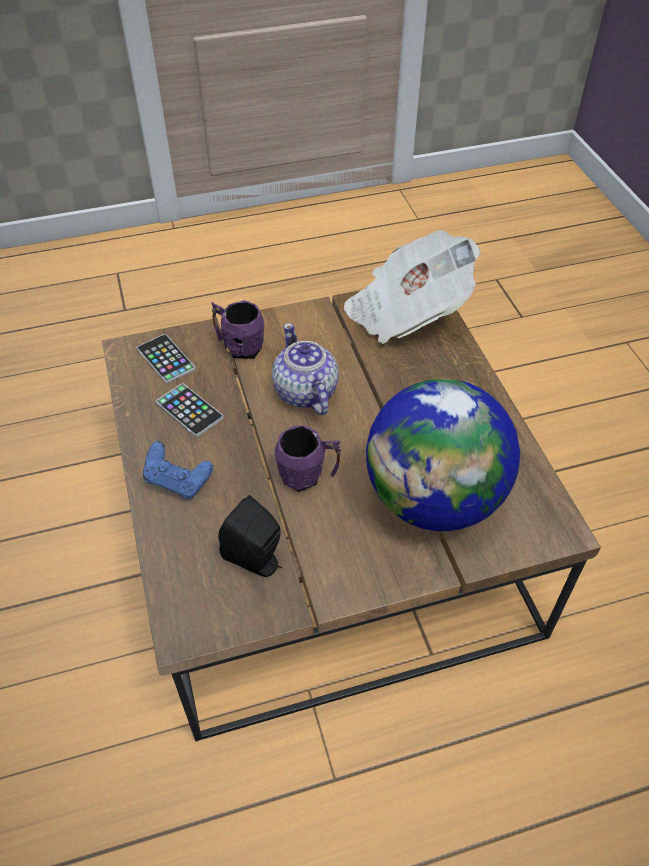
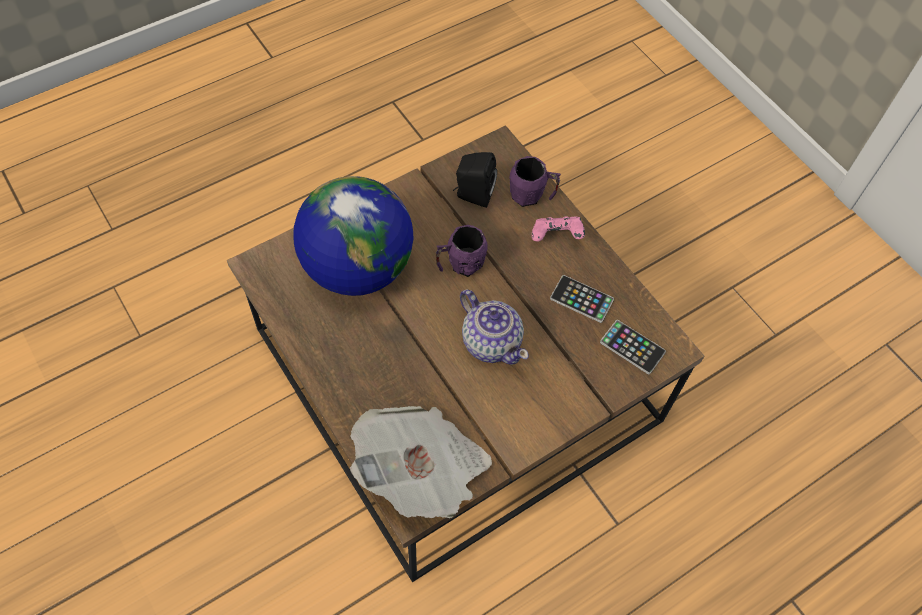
camera: 160 degrees right, 10 degrees up
(178, 481) = (556, 237): blue game controller -> pink game controller
(239, 346) = (574, 380): purple mug -> purple mug (531, 196)

